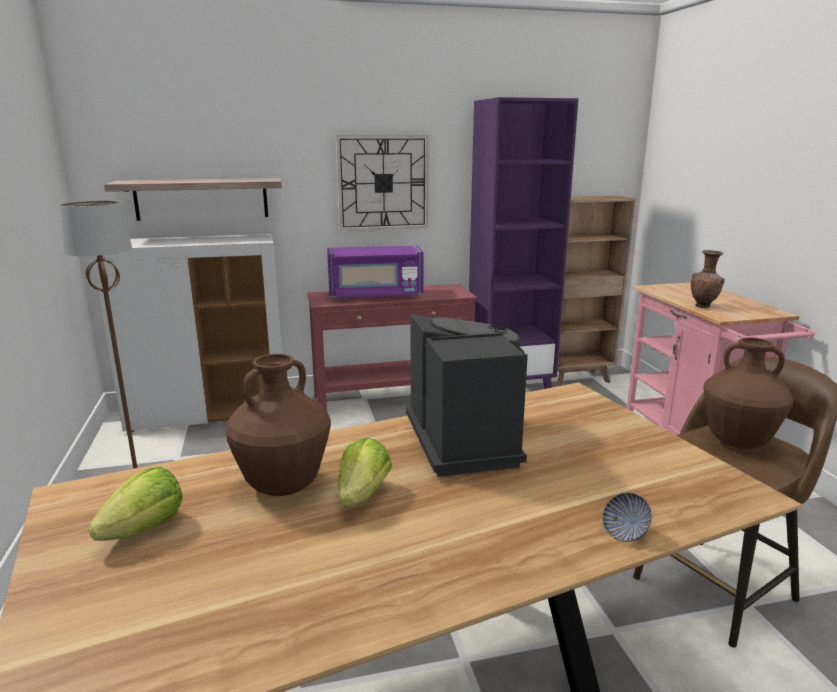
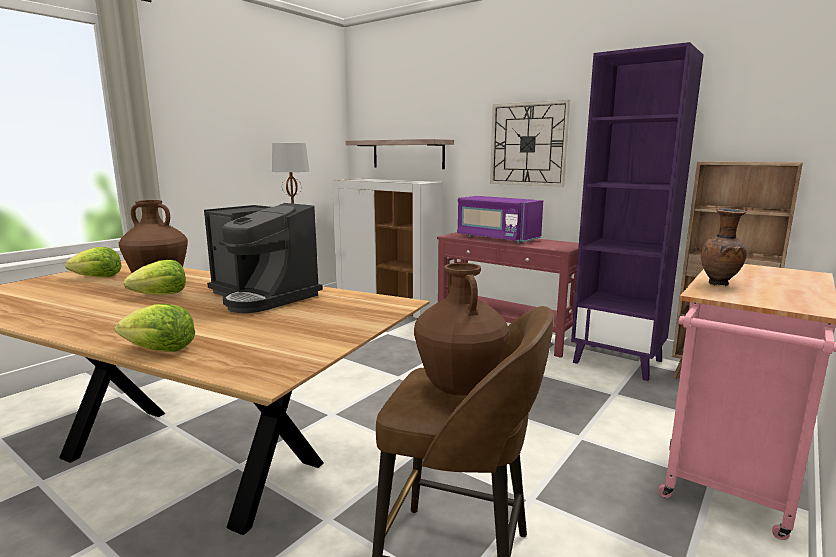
camera: 50 degrees right, 5 degrees down
(465, 440) = (263, 296): coffee machine -> coffee machine turned 90 degrees clockwise
(625, 533) = (159, 350): bowl -> lettuce

